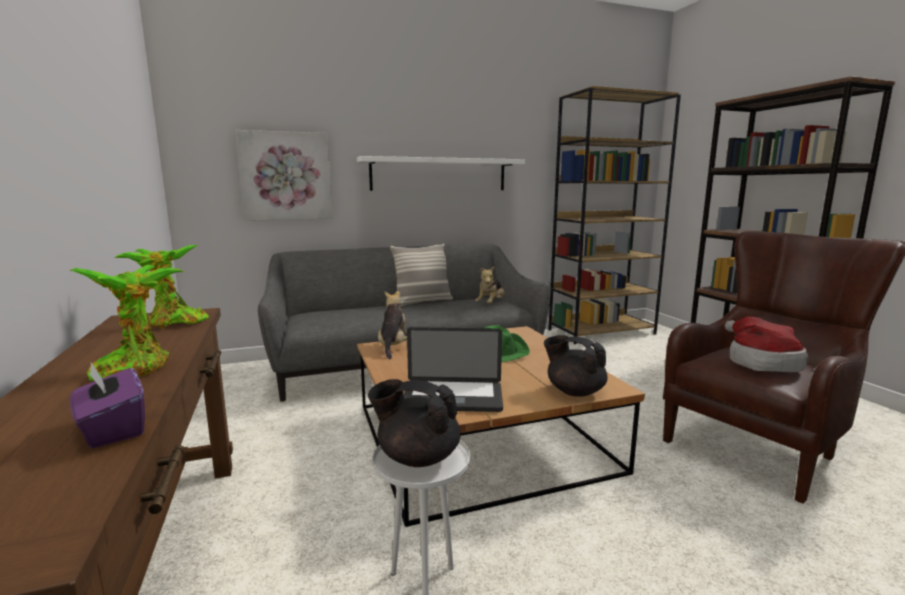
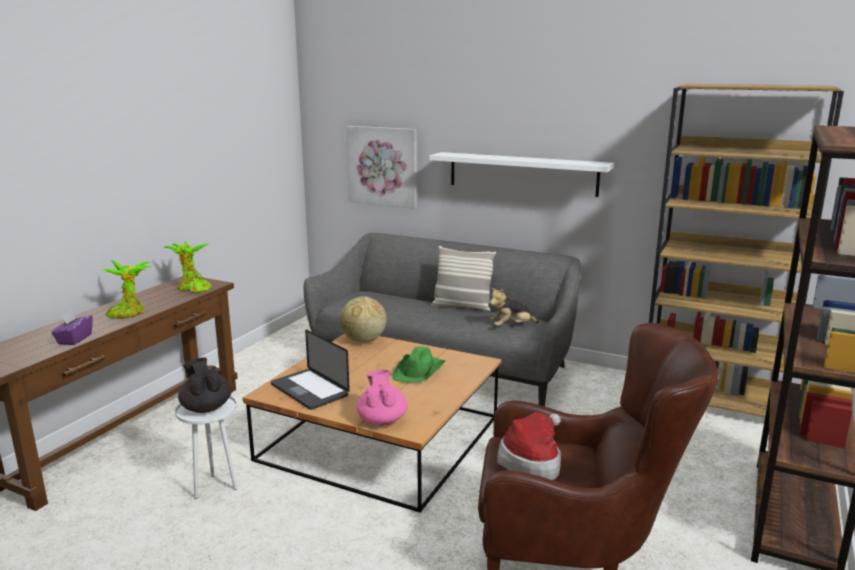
camera: 45 degrees right, 5 degrees up
(393, 346) = (363, 340): plush toy -> globe
(574, 391) = (382, 420): black teapot -> pink teapot

